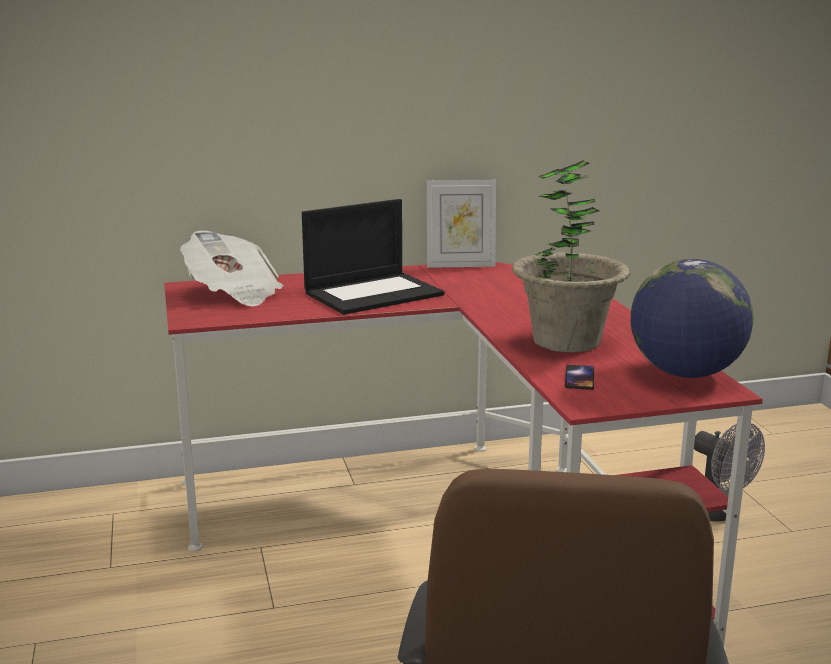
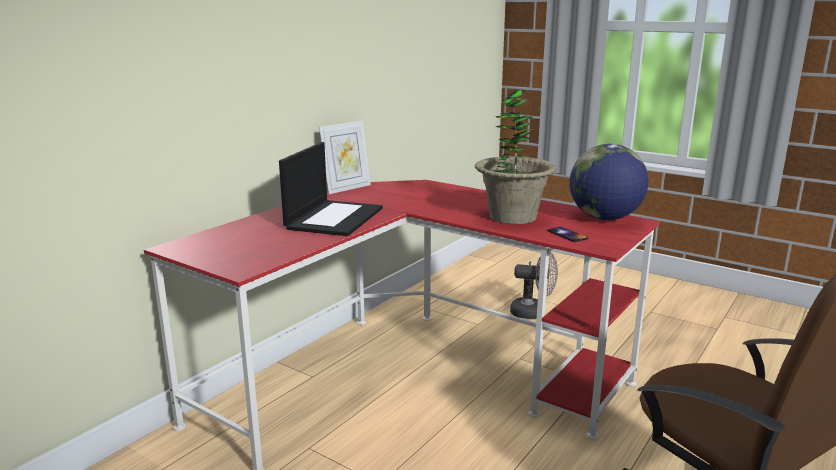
camera: 40 degrees left, 0 degrees up
(234, 293) = (229, 243): newspaper -> none

